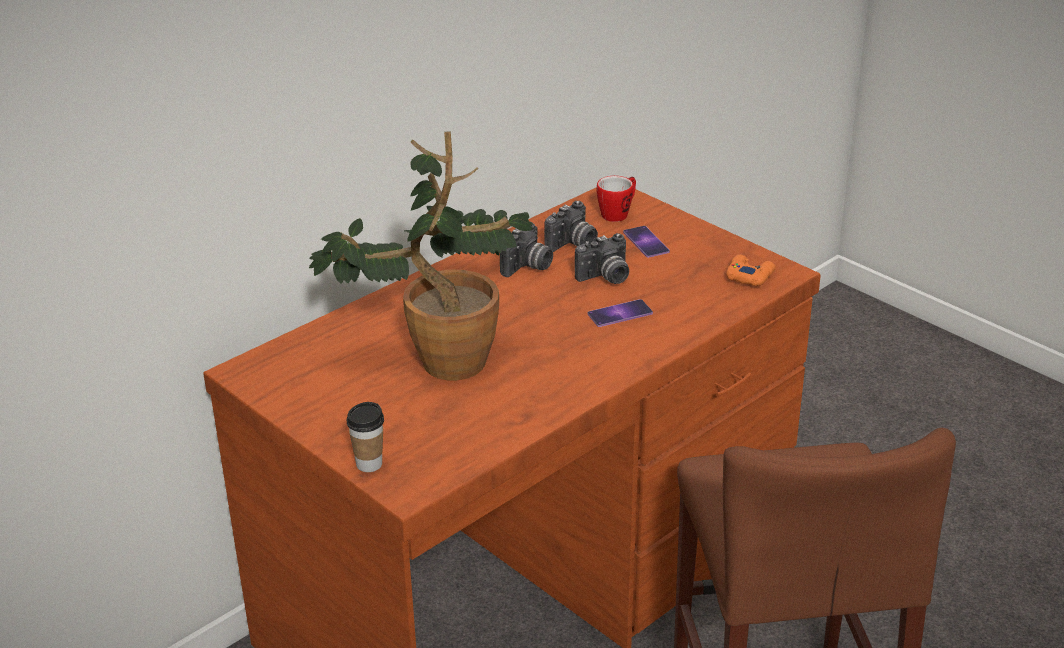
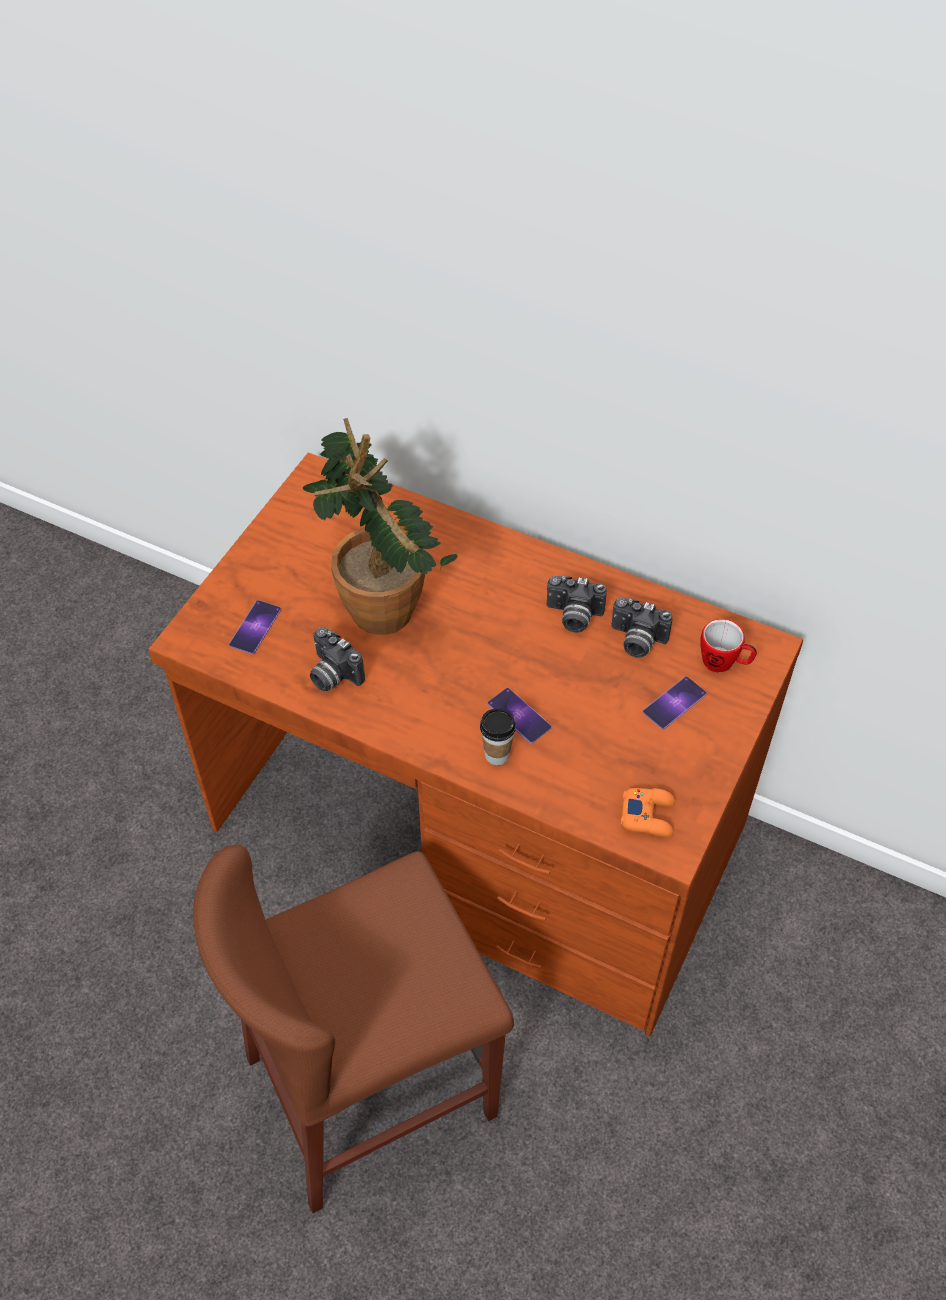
camera: 70 degrees right, 20 degrees up
(369, 464) = (214, 602): cup -> cup (497, 755)
(423, 442) = (255, 627): none -> phone
(605, 278) = (583, 686): camera -> camera (332, 675)

